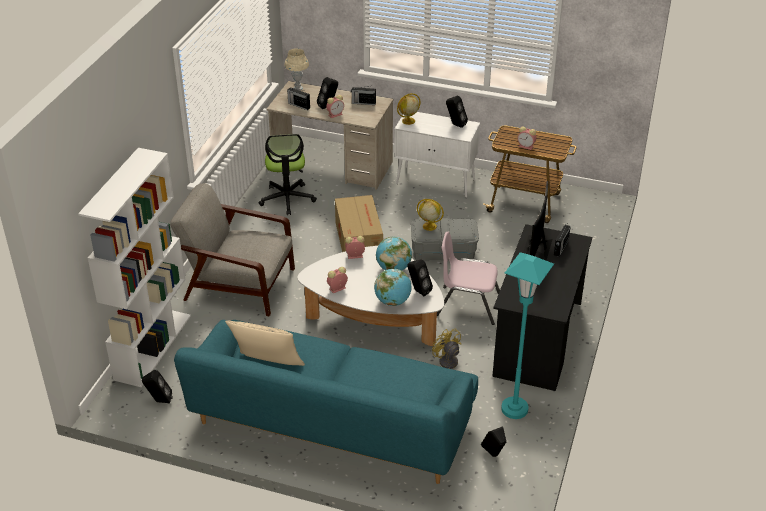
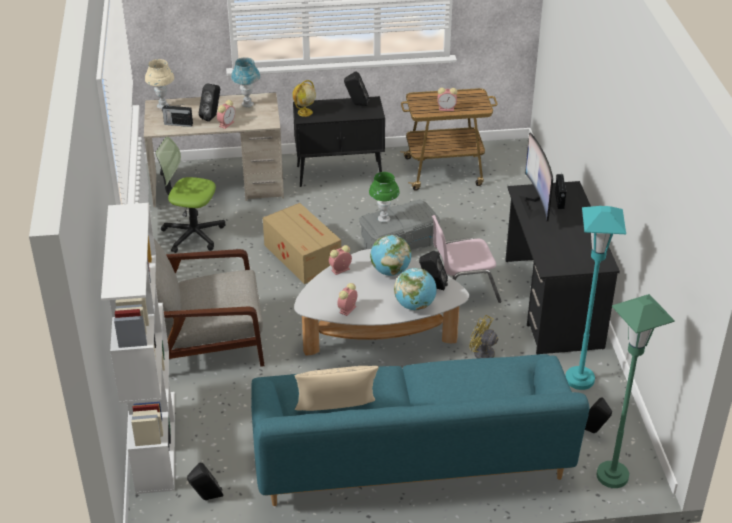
camera: 25 degrees left, 0 degrees up
(287, 199) = (193, 234): office chair -> office chair turned 135 degrees clockwise
(363, 103) = (247, 104): radio -> blue table lamp
(429, 226) = (384, 219): globe -> green table lamp
(436, 182) = (340, 173): white cabinet -> black cabinet
(483, 496) = (612, 476): none -> green floor lamp

